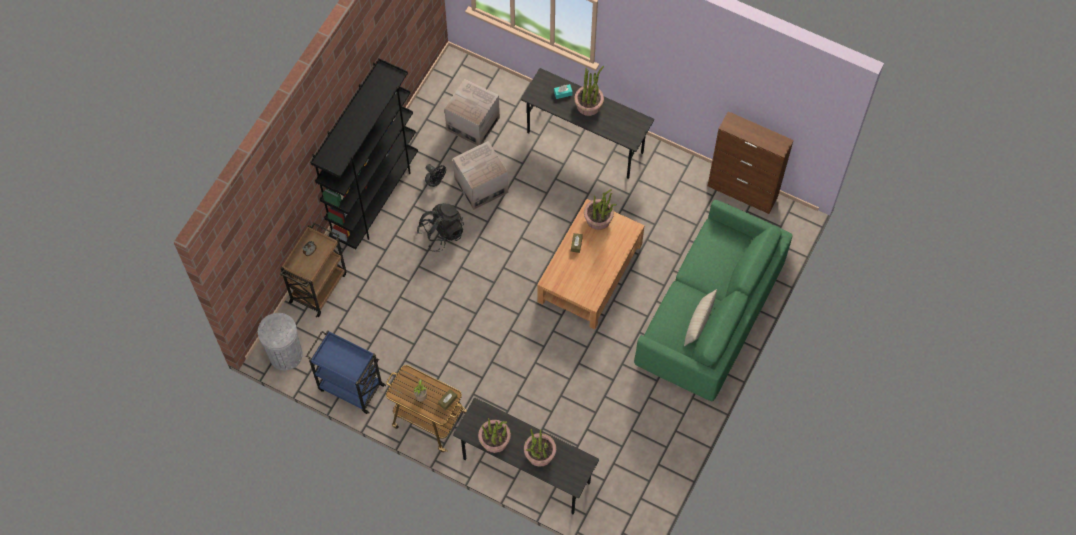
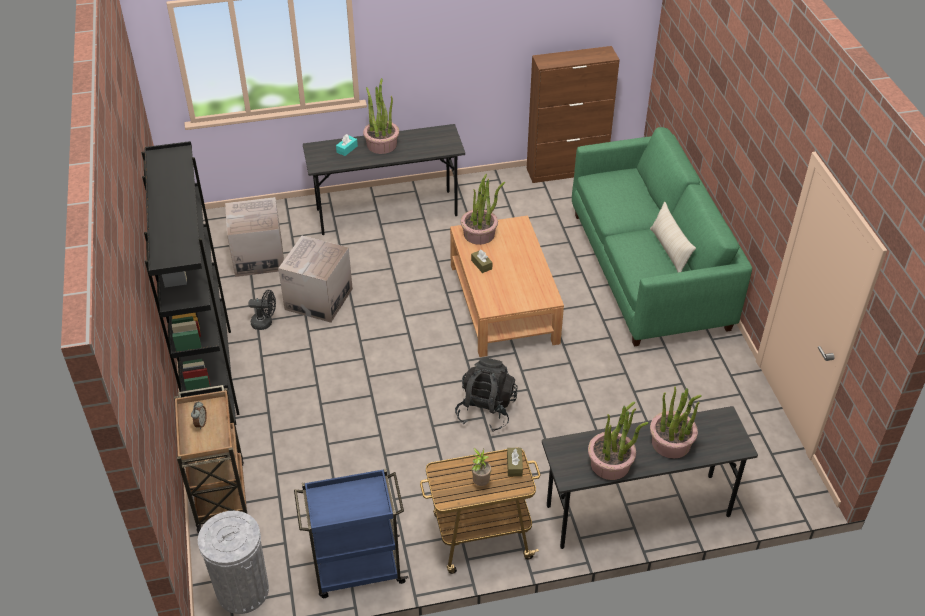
camera: 40 degrees left, 20 degrees down
(441, 233) = (317, 361): black backpack -> black backpack (486, 410)

